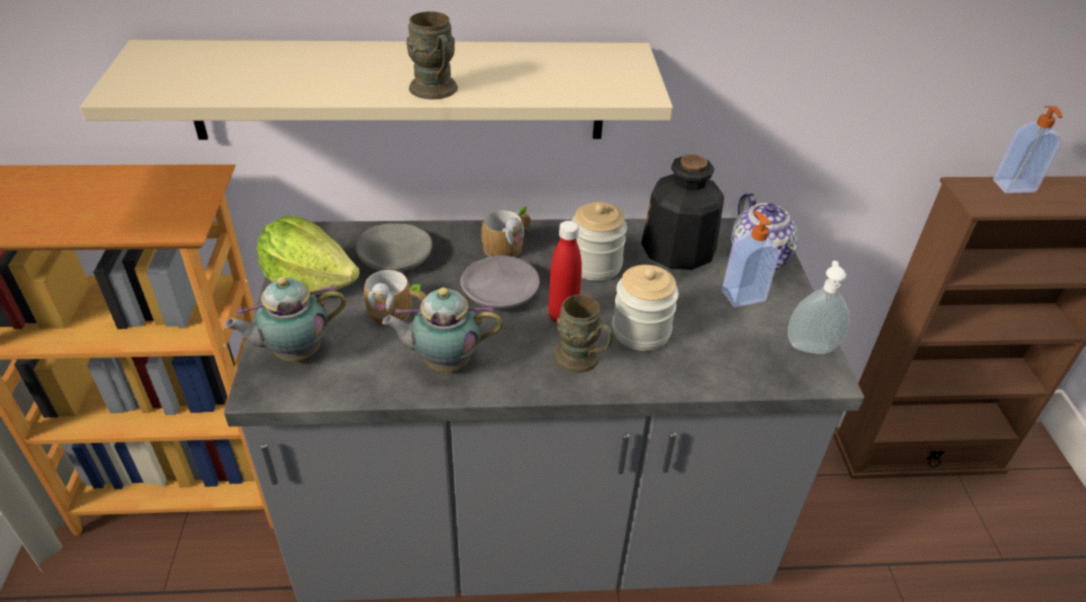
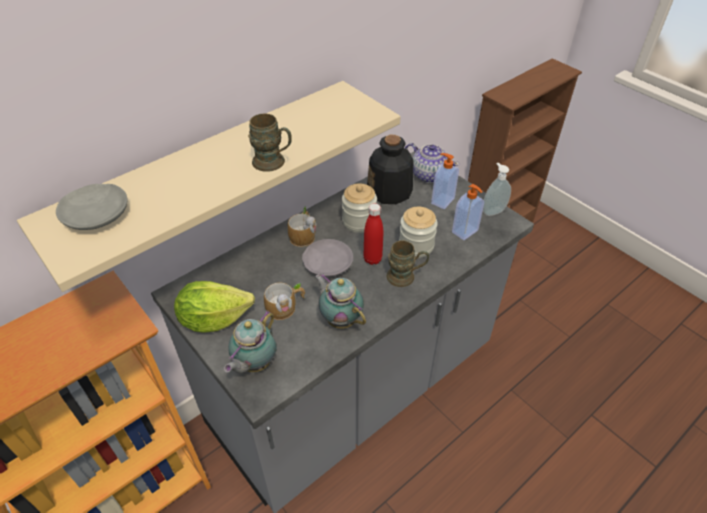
camera: 35 degrees left, 5 degrees up
(396, 257) = (249, 275): grey plate -> grey plate (97, 214)
(444, 362) = (340, 319): teapot -> teapot turned 90 degrees clockwise
(1014, 187) = (515, 85): soap dispenser -> soap dispenser (465, 232)

